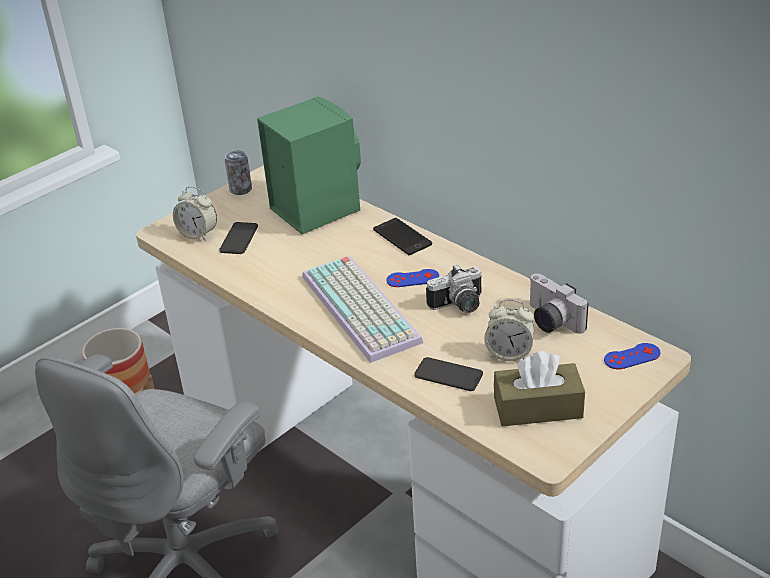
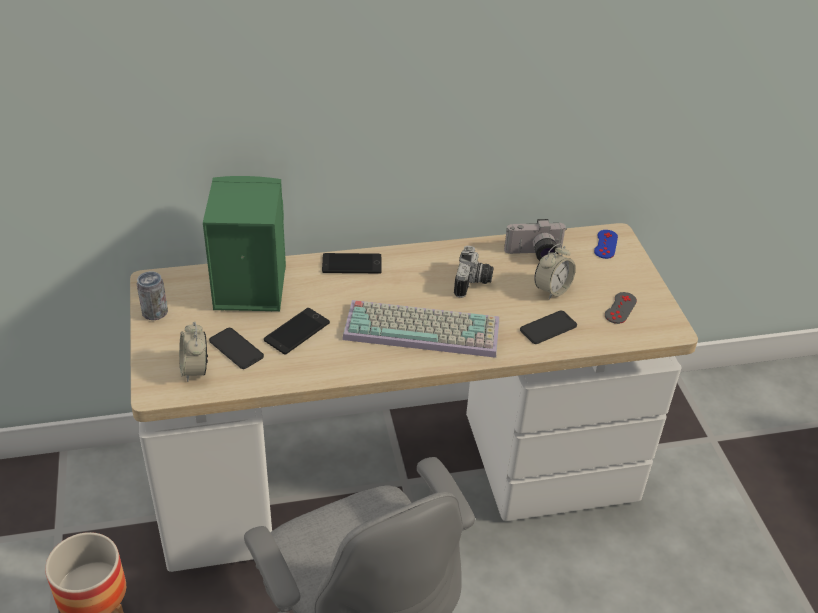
camera: 60 degrees left, 5 degrees up
(198, 234) = (195, 370): alarm clock -> alarm clock turned 105 degrees clockwise
(288, 253) = (297, 331): none -> phone
(412, 278) = (413, 286): blue game controller -> none
(538, 408) = (620, 308): brown tissue box -> grey game controller

